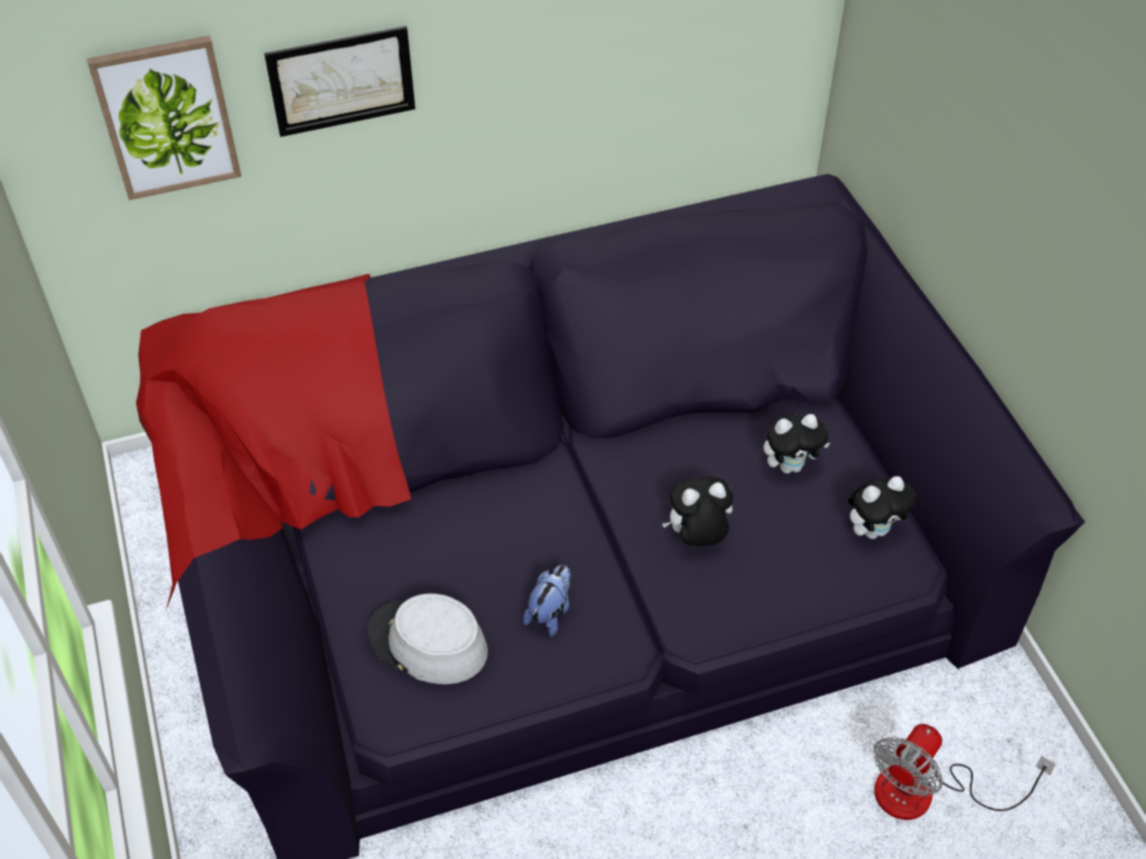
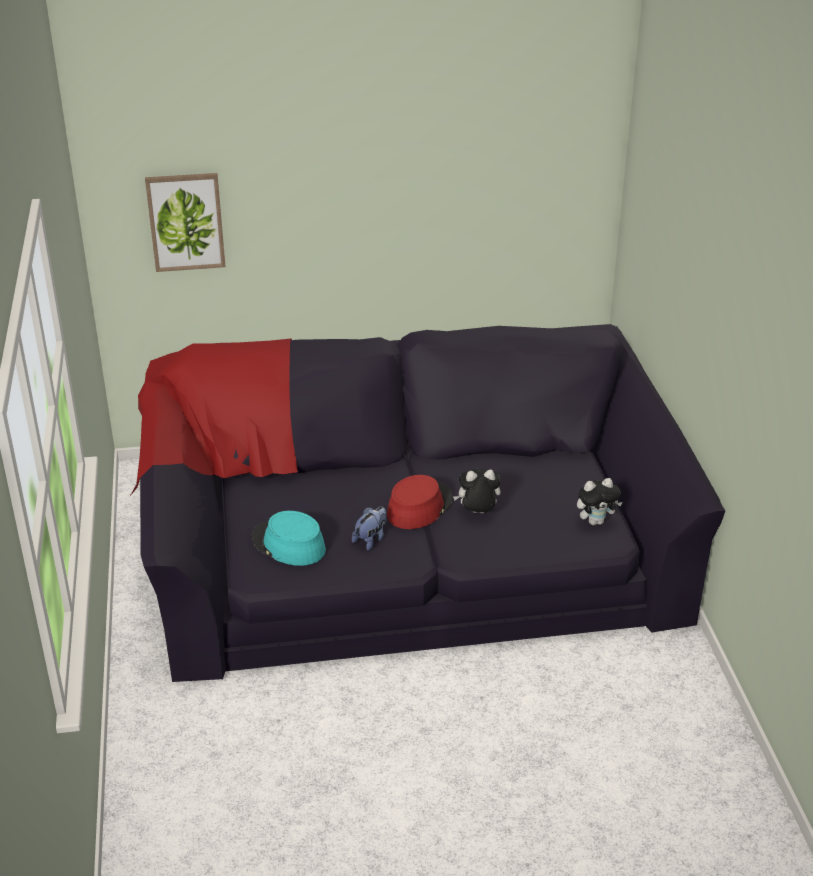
camera: 10 degrees right, 15 degrees down
(341, 80) = (293, 213): picture -> none
(427, 643) = (288, 544): grey hat -> turquoise hat
(609, 538) = (419, 507): none -> red hat
(790, 466) = (550, 484): plush toy -> none
(925, 793) = (610, 696): fan -> none

